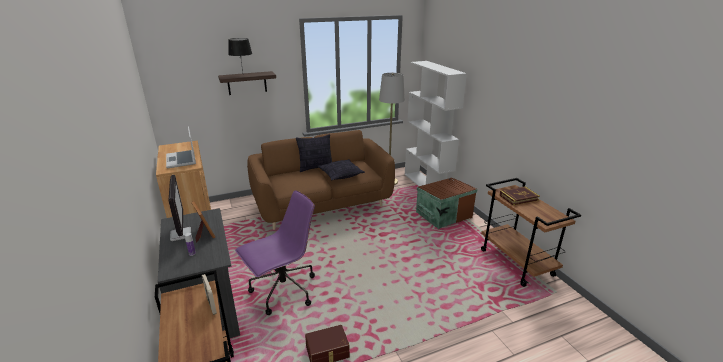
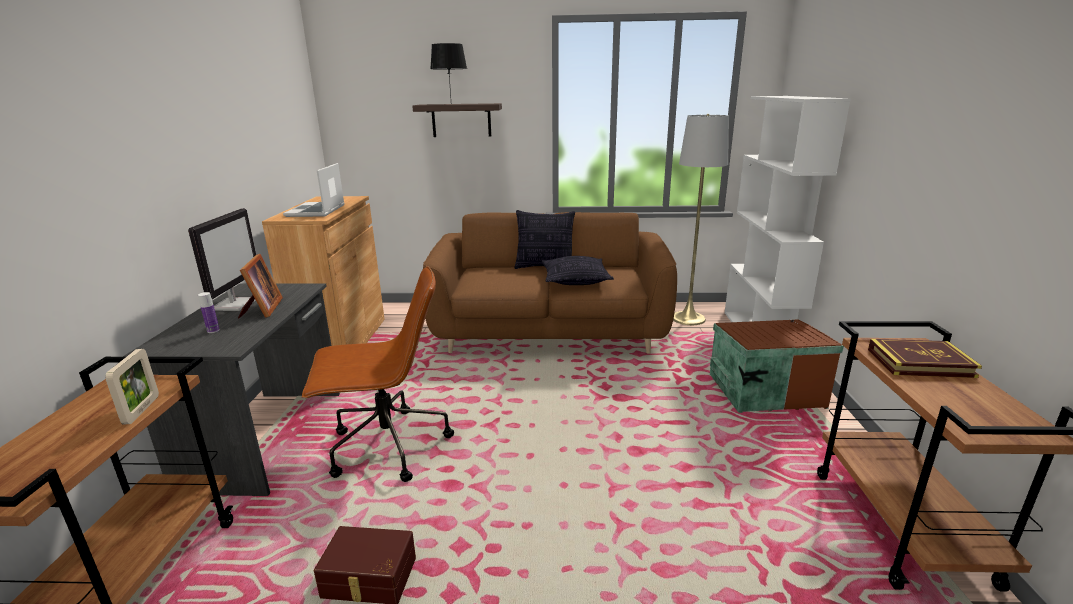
camera: 25 degrees right, 5 degrees down
(283, 291) = (386, 447): purple office chair -> brown office chair

